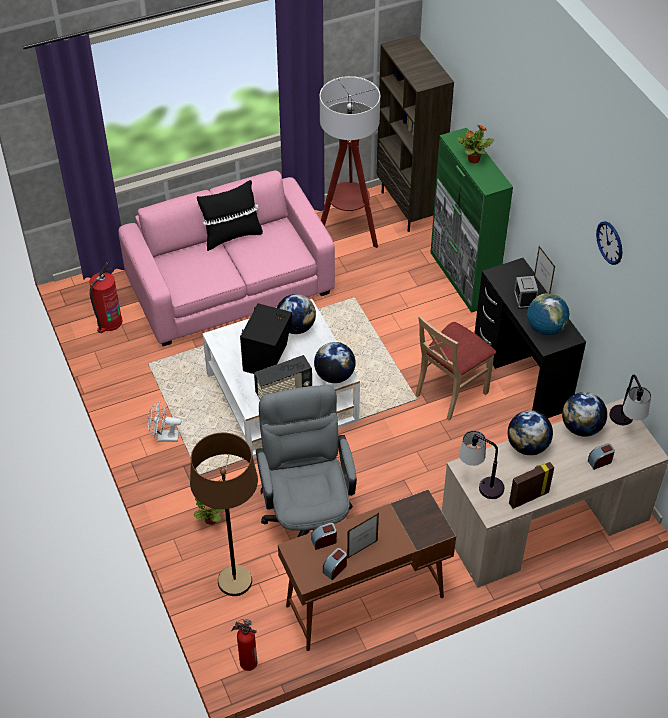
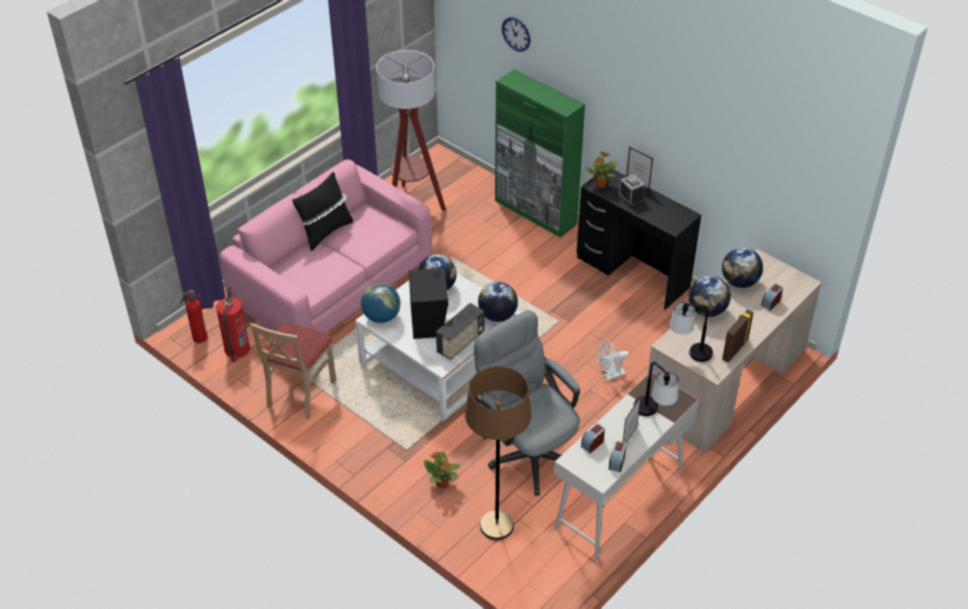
camera: 25 degrees left, 5 degrees down
(164, 437) = (353, 430): white fan -> white fan (610, 375)
(247, 662) = (551, 588): fire extinguisher -> fire extinguisher (199, 337)
(364, 601) = (619, 499): brown desk -> white desk
(409, 207) = (453, 169): brown bookcase -> none
(450, 392) = (583, 306): beige chair -> beige chair (300, 393)
(473, 160) = (537, 92): potted plant -> potted plant (600, 185)
(545, 328) = (662, 215): globe -> globe (381, 317)
(609, 242) = (715, 113): wall clock -> wall clock (516, 34)
(625, 425) = (772, 268): table lamp -> table lamp (653, 414)

